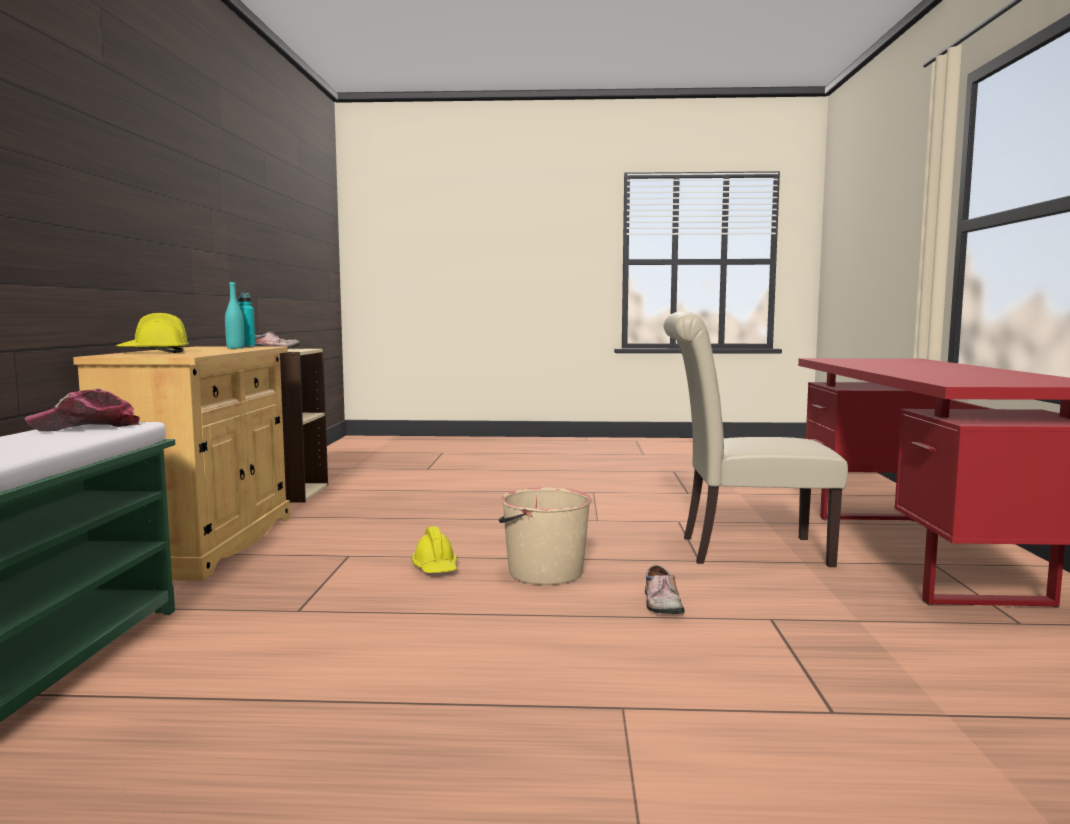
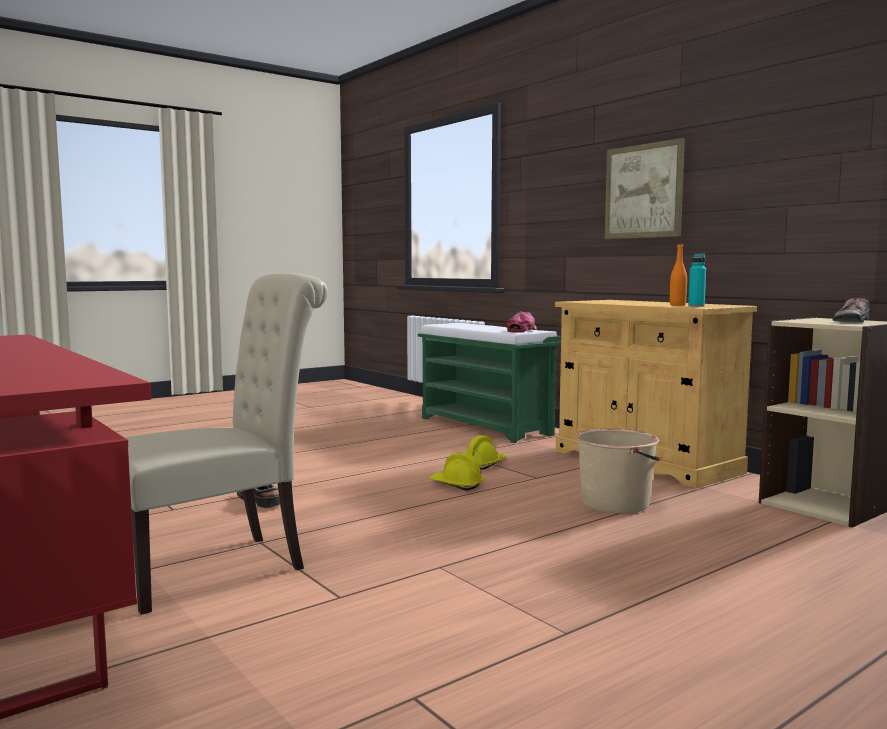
camera: 140 degrees right, 0 degrees up
(86, 194) = (643, 191): none -> picture
(154, 352) = (634, 301): yellow hard hat -> yellow hard hat (484, 464)
(235, 348) = (677, 305): turquoise bottle -> orange bottle
(544, 573) = (376, 500): beige bucket -> beige bucket (616, 503)

